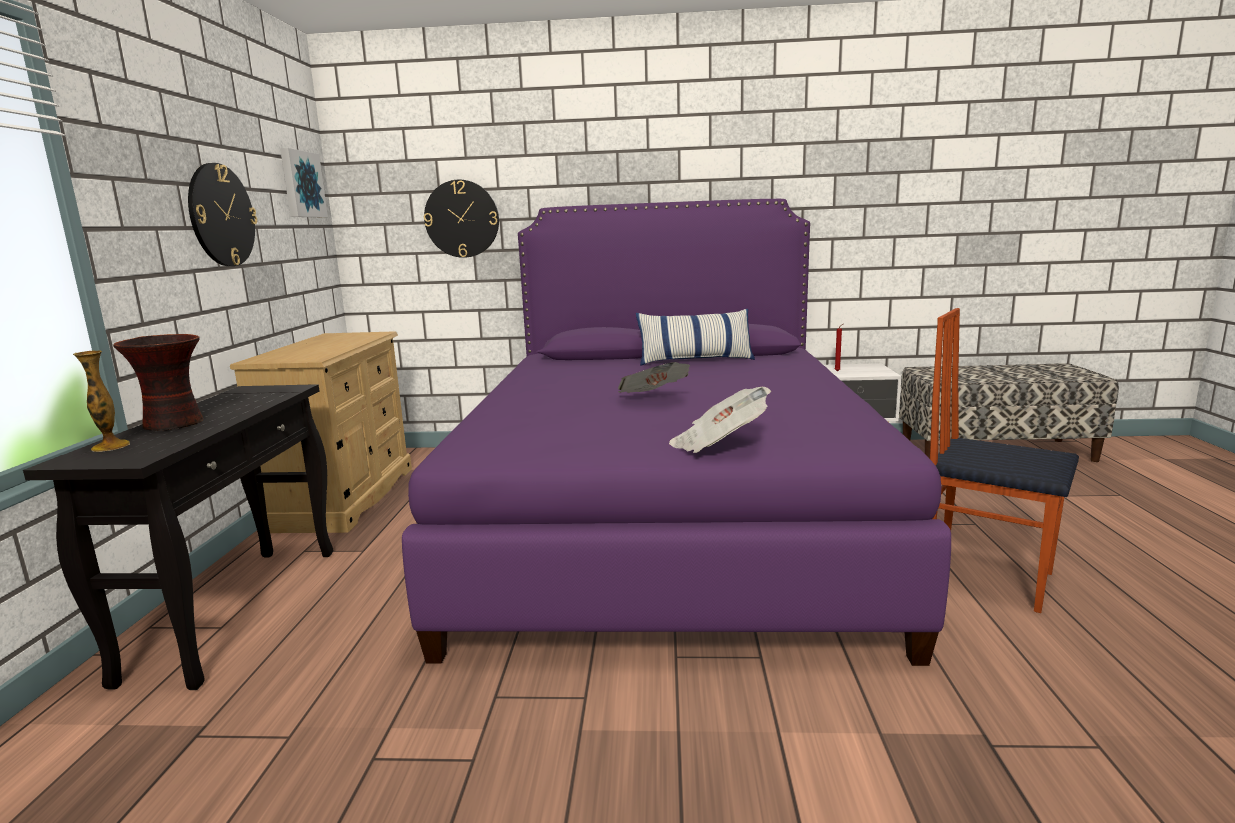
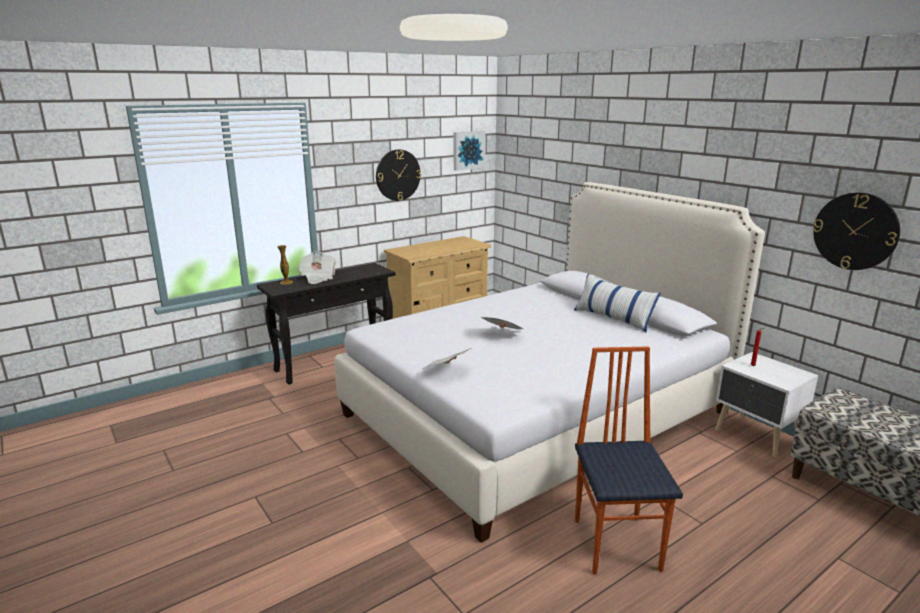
camera: 50 degrees right, 5 degrees up
(175, 424) = (318, 278): vase -> newspaper
(462, 219) = (550, 179): wall clock -> wall clock (855, 231)
(666, 519) = (536, 413): purple bed -> white bed

